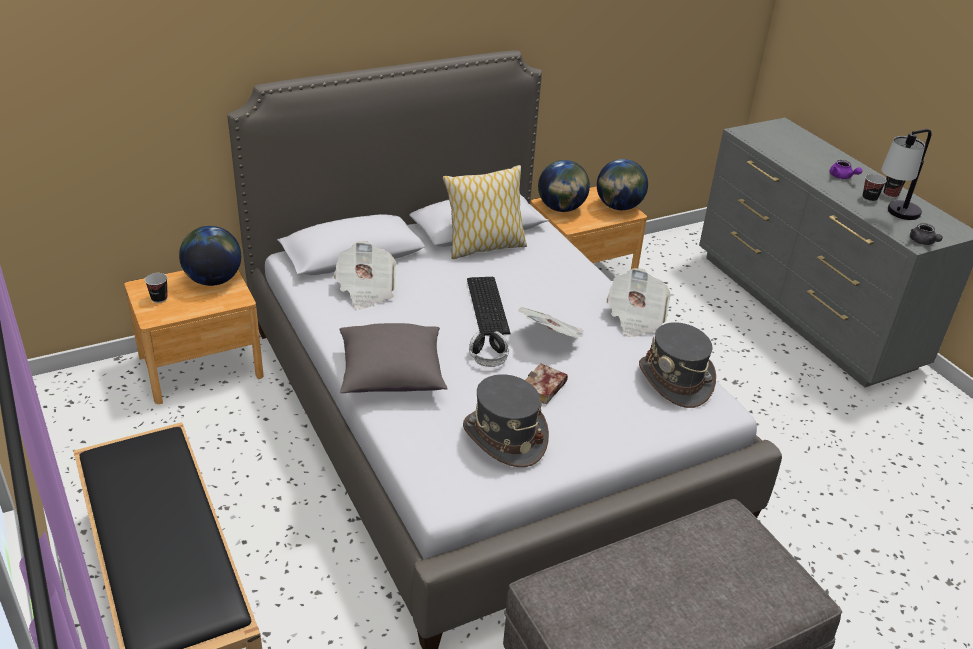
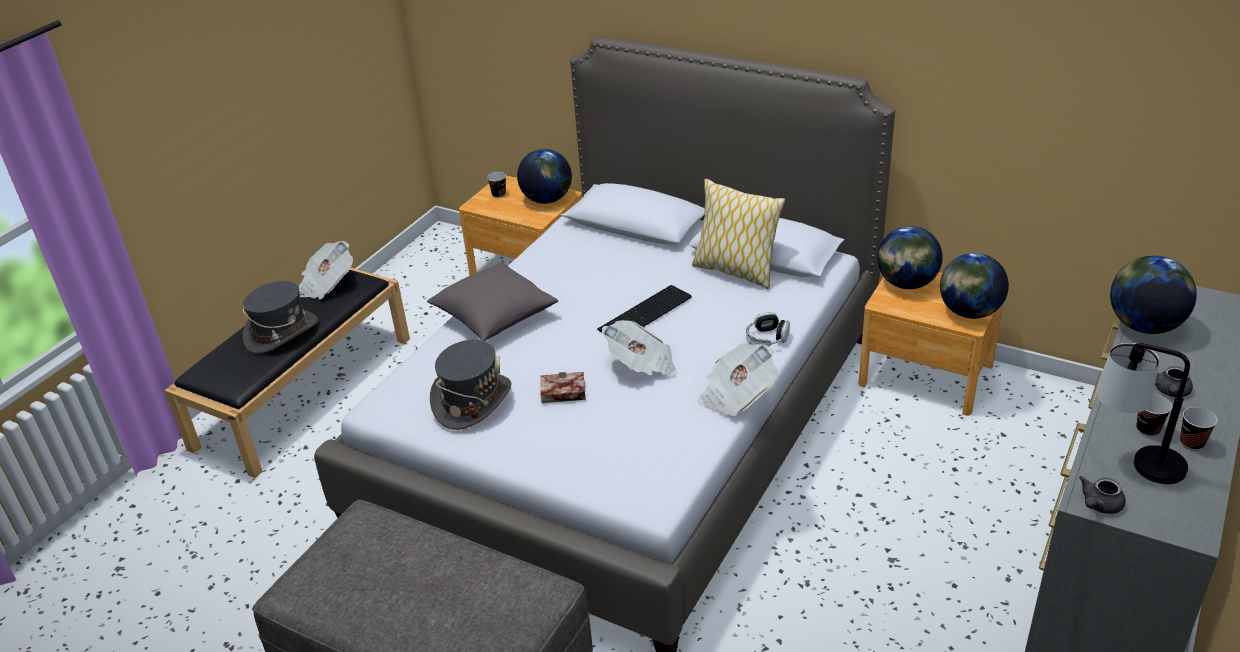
camera: 60 degrees right, 0 degrees up
(366, 290) = (591, 253): newspaper -> newspaper (326, 285)
(488, 356) = (572, 346): headphones -> headphones (767, 338)
(675, 380) = (663, 459): grey hat -> grey hat (282, 333)
(776, 152) = (1144, 325): none -> globe
(842, 177) = (1170, 392): purple teapot -> grey teapot

